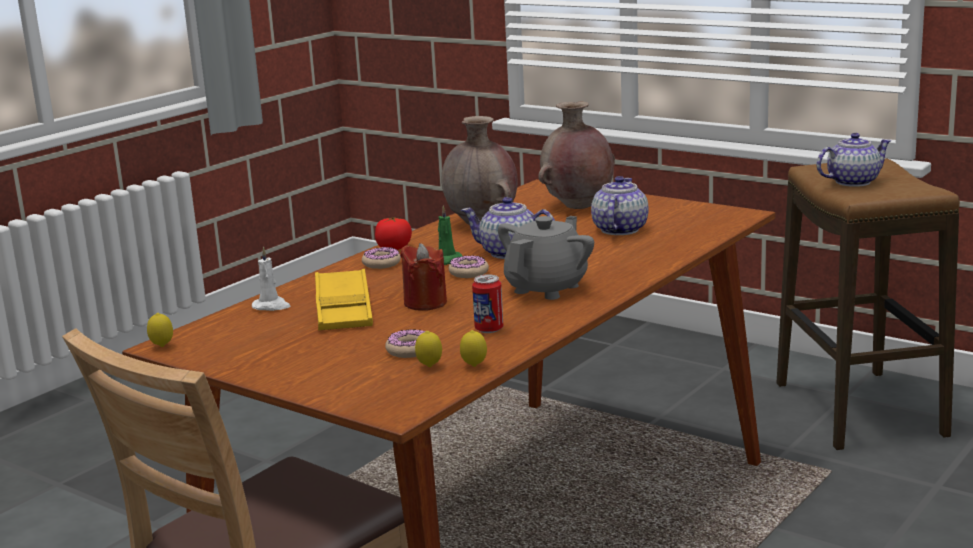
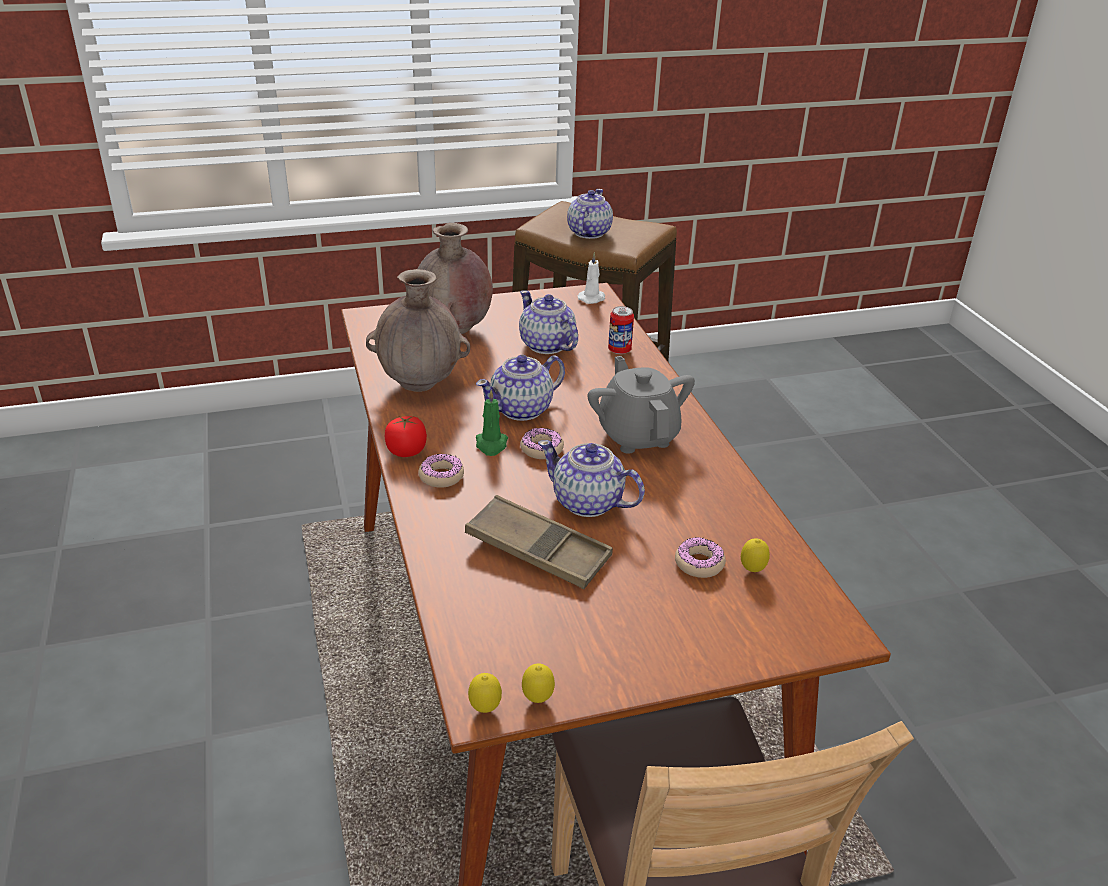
camera: 55 degrees left, 15 degrees up
(272, 306) = (466, 587): white candle -> white candle (592, 298)
(343, 309) = (538, 550): yellow tray -> brown tray
(425, 303) = (588, 503): red candle -> teapot
(474, 366) = (777, 549): lemon -> lemon (537, 699)
(489, 329) = (699, 504): can -> can (619, 350)

